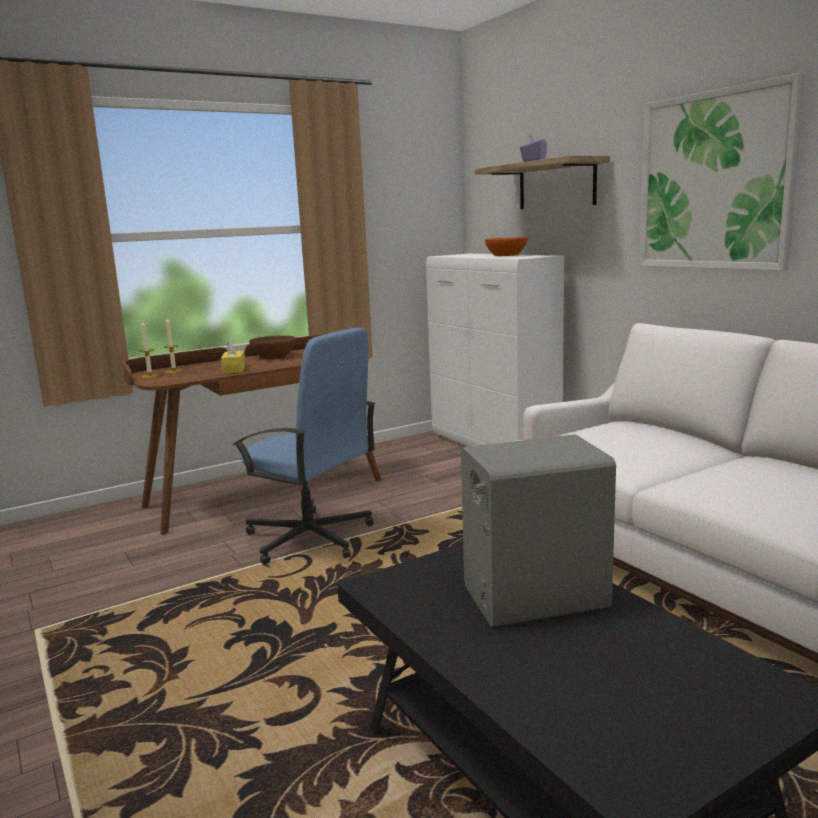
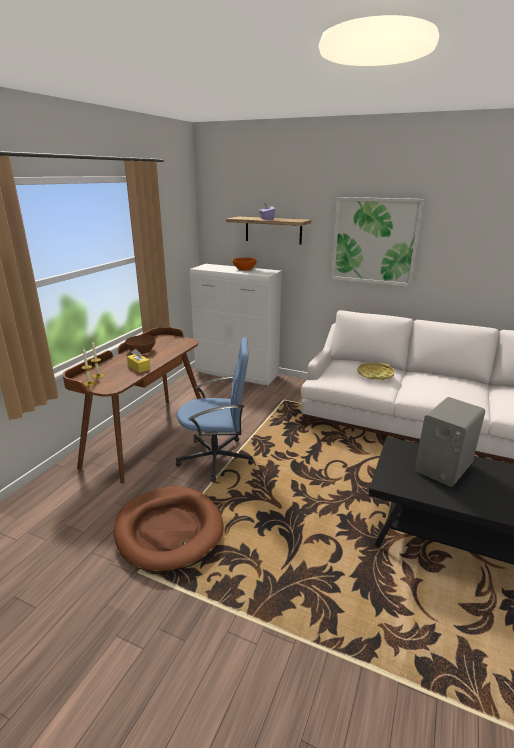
camera: 35 degrees left, 10 degrees up
(132, 600) = (169, 530): none -> brown dog bed
(648, 445) = (375, 374): none -> yellow tray

